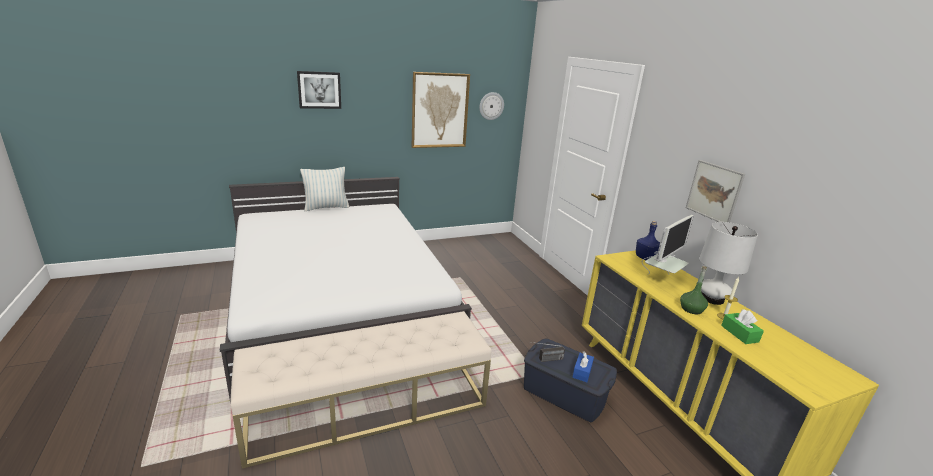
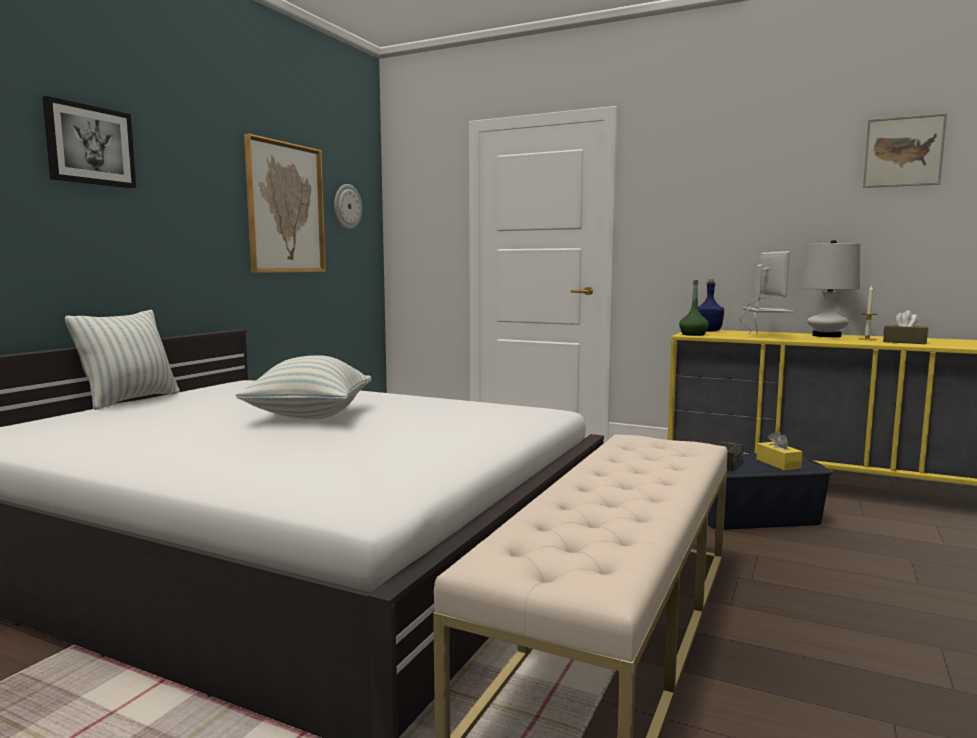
camera: 40 degrees left, 15 degrees down
(350, 245) = (309, 416): none -> pillow
(582, 372) = (778, 464): blue tissue box -> yellow tissue box
(691, 309) = (839, 340): green bottle -> green bottle (693, 334)
(714, 192) = (769, 224): picture -> picture (903, 151)
(739, 334) = (904, 342): green tissue box -> brown tissue box

